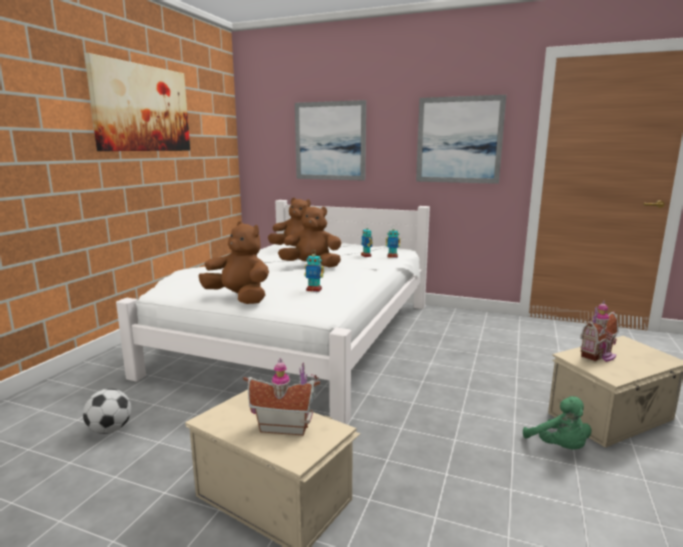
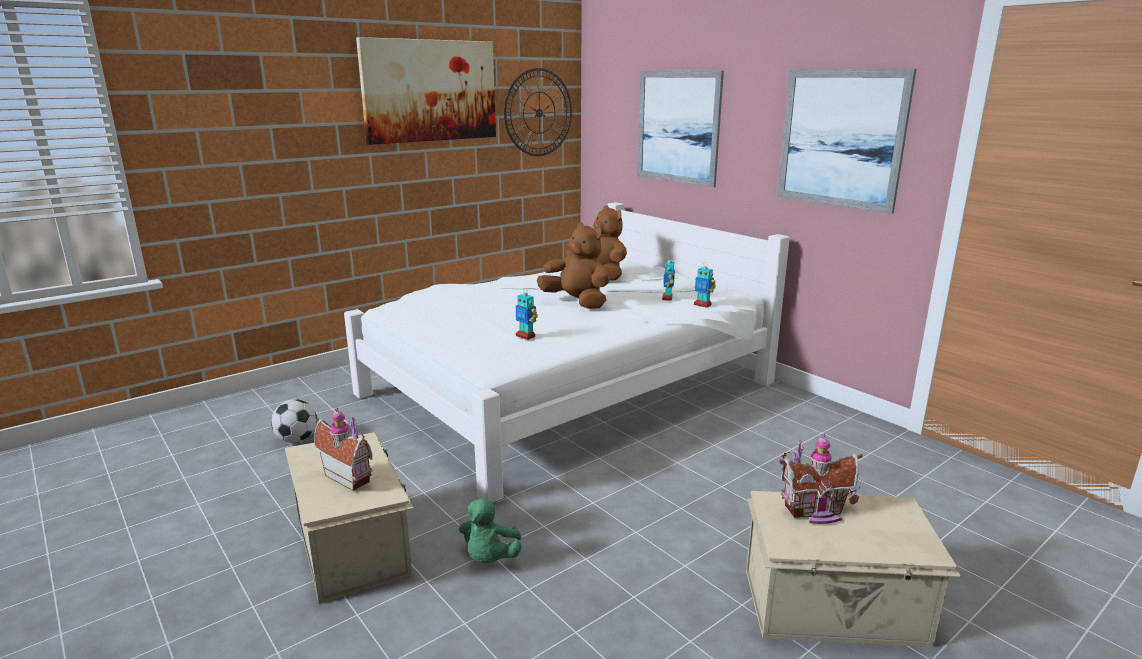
camera: 30 degrees right, 5 degrees up
(213, 134) = (539, 112): none -> wall clock
(239, 298) = (439, 331): brown plush toy -> none
(559, 447) = (699, 614): green plush toy -> green plush toy (490, 558)

